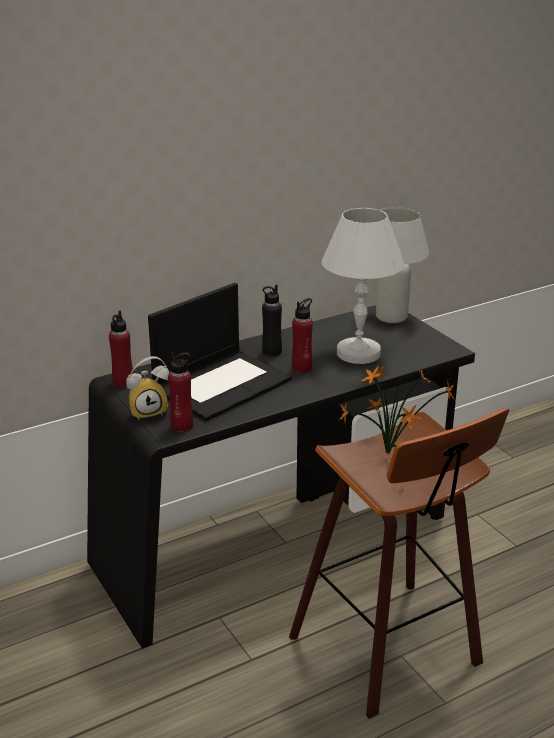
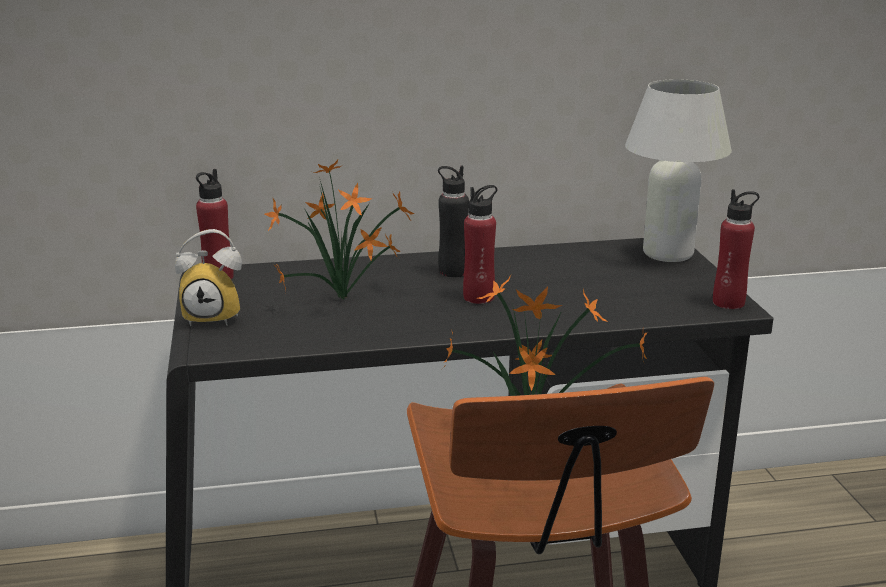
camera: 20 degrees right, 5 degrees down
(182, 425) = (241, 342): red bottle -> red bottle (728, 303)
(222, 384) = (347, 300): laptop -> potted plant
(359, 353) = (582, 291): white table lamp -> none

